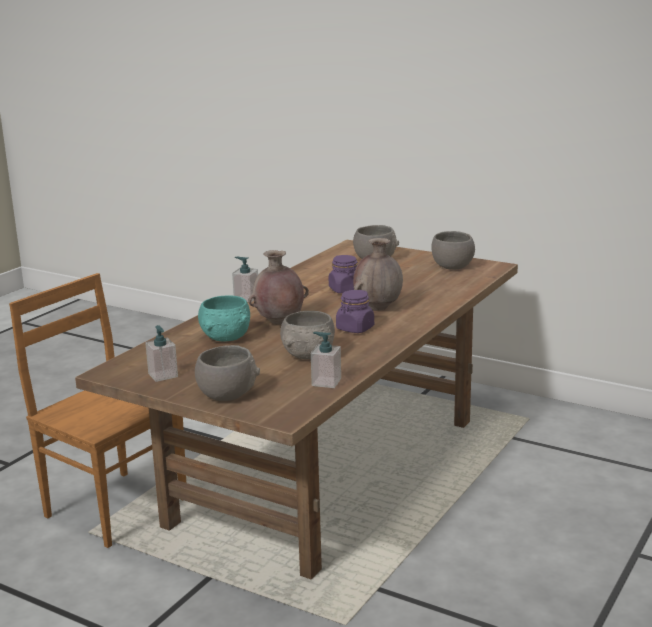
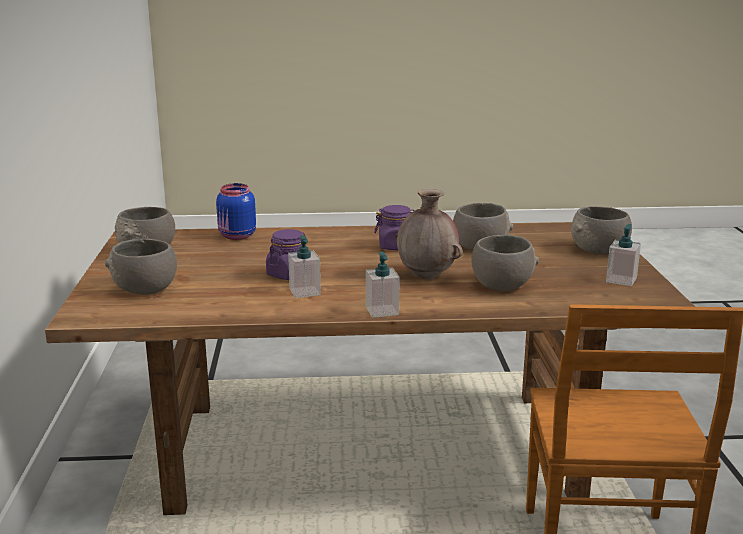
camera: 125 degrees left, 0 degrees up
(226, 337) = (501, 285): turquoise bowl -> grey bowl
(326, 382) = (518, 230): soap dispenser -> soap dispenser (305, 292)
(378, 308) = (328, 250): brown vase -> none
(452, 290) = (237, 236): none -> blue jar

